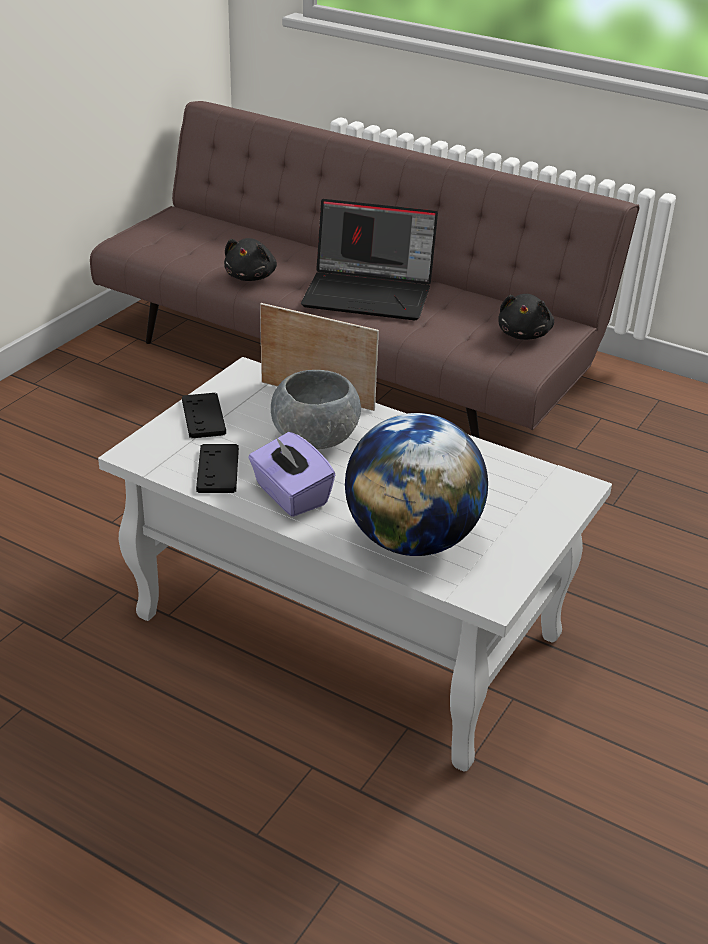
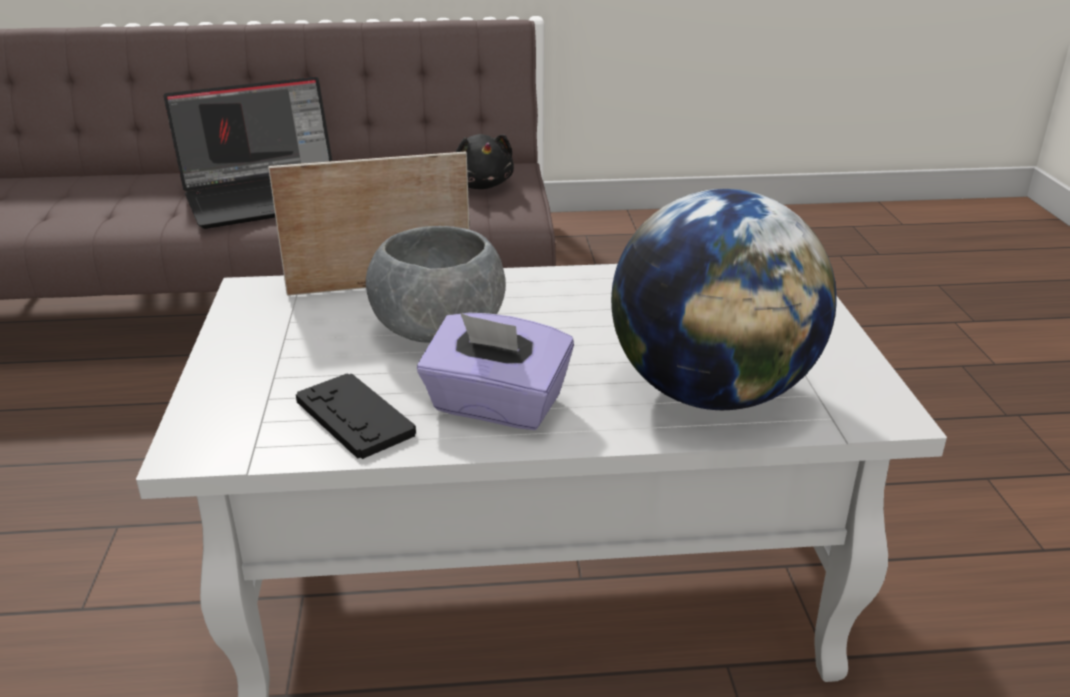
camera: 35 degrees left, 5 degrees down
(203, 417) = (252, 361): black game controller -> none
(251, 276) = (98, 219): black plush toy -> none

